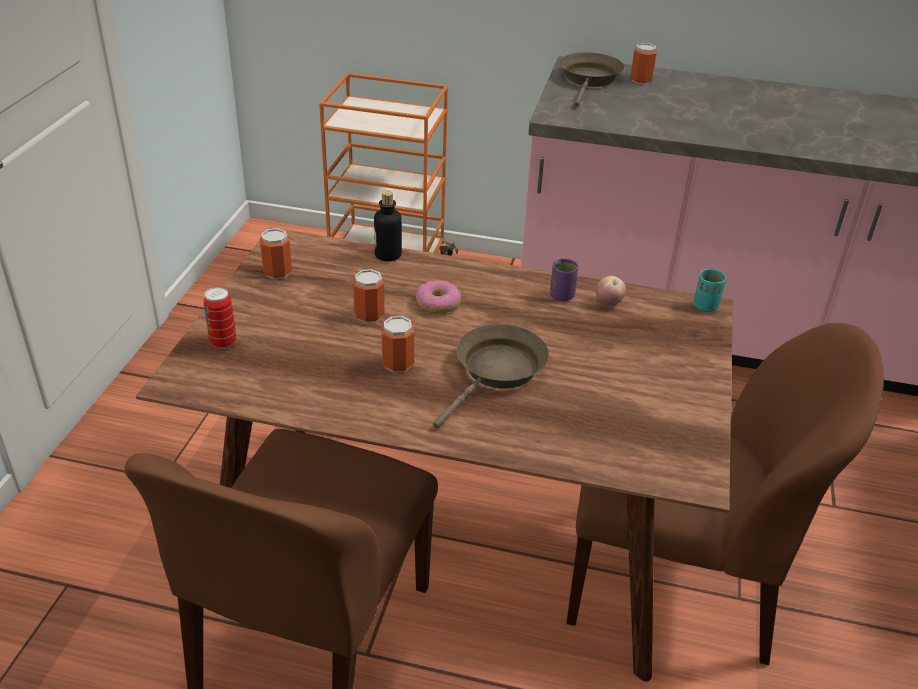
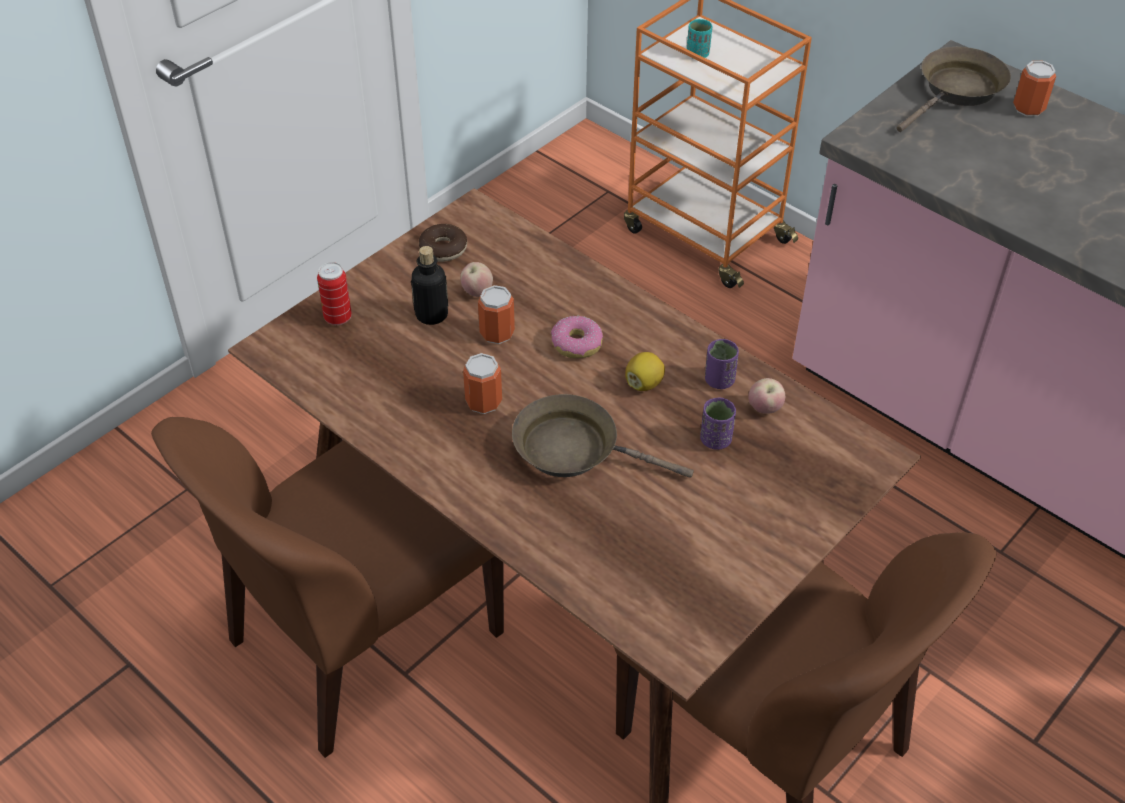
camera: 30 degrees right, 10 degrees up
(277, 272) = (443, 249): can -> donut
(329, 292) = (477, 292): none -> apple
(388, 255) = (570, 264): bottle -> bottle (431, 314)
(497, 372) = (574, 449): brown frying pan -> brown frying pan turned 135 degrees counterclockwise
(510, 313) = (644, 383): none -> lemon
(593, 333) = (715, 440): none -> purple cup
(705, 306) = (877, 453): turquoise cup -> turquoise cup (697, 54)

